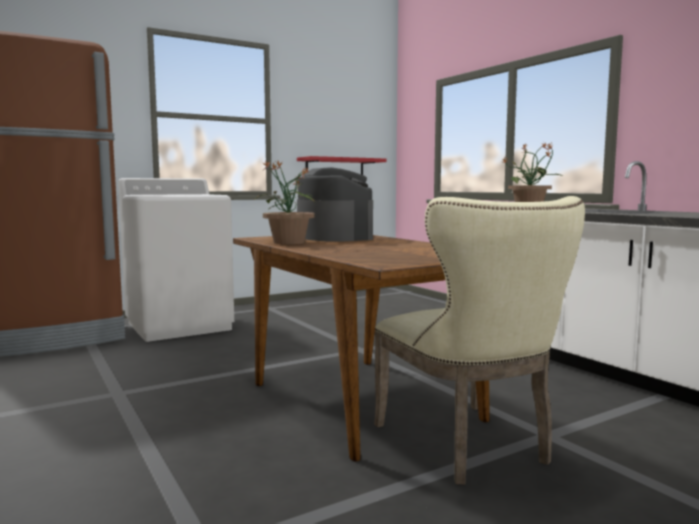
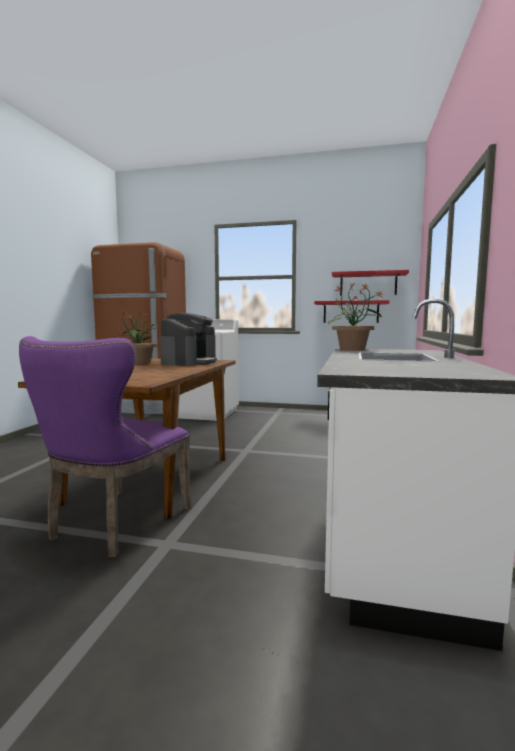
camera: 45 degrees right, 0 degrees up
(351, 138) = (368, 284): none -> red shelf
(469, 446) = (114, 525): beige chair -> purple chair

